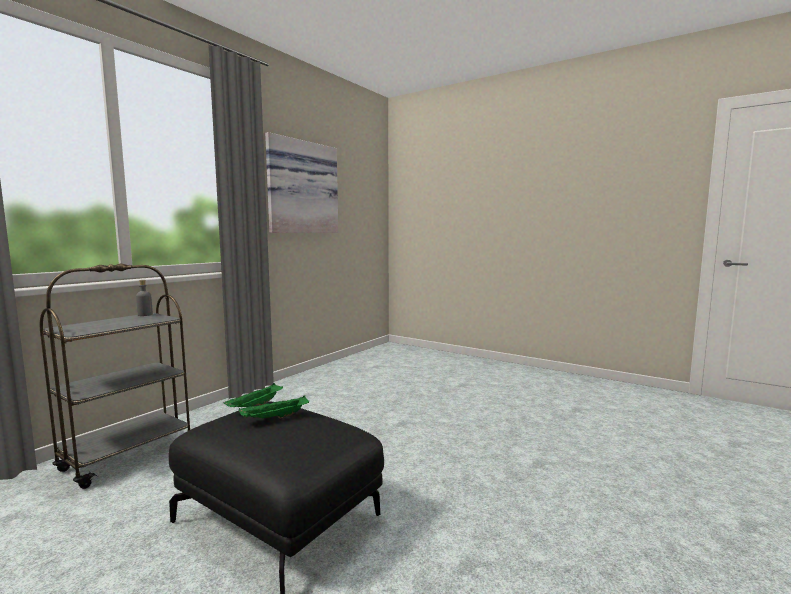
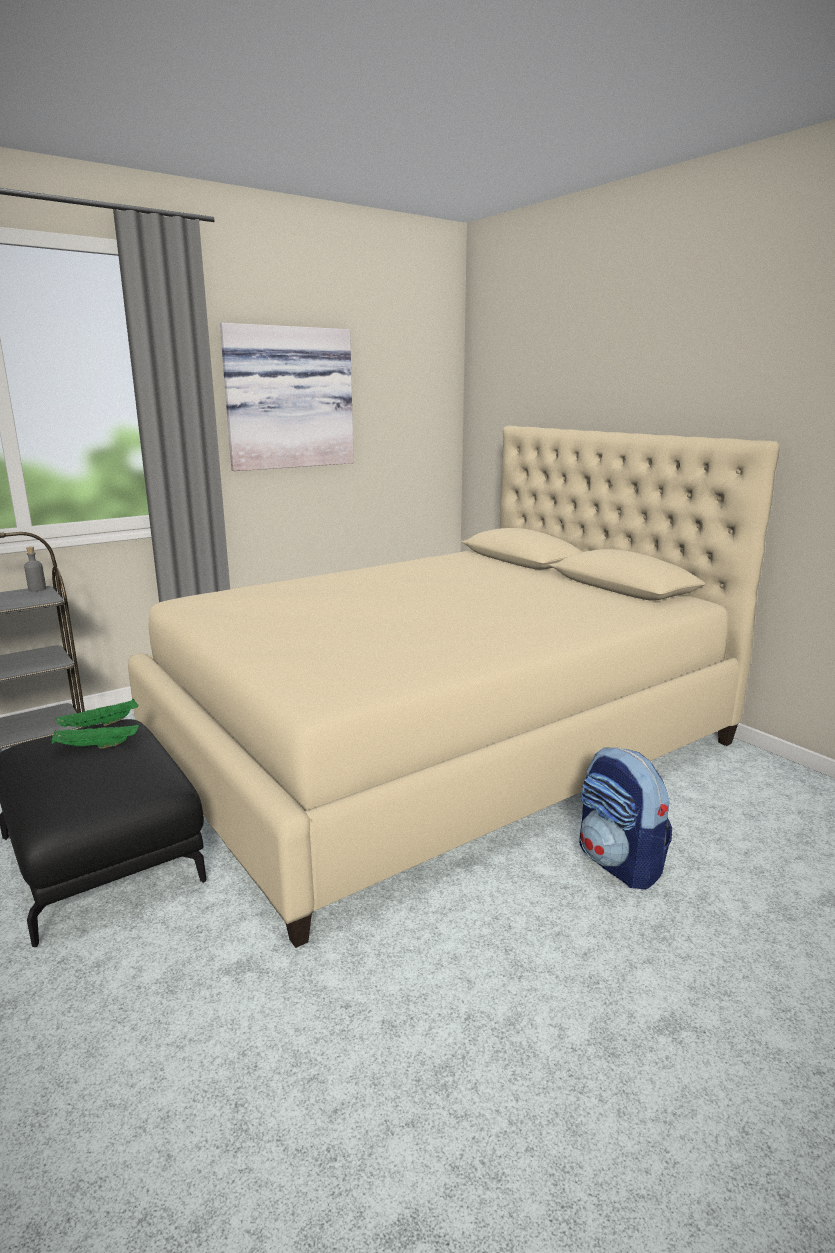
camera: 20 degrees right, 10 degrees up
(448, 403) = (440, 744): none -> beige bed
(620, 447) = (619, 863): none -> backpack

